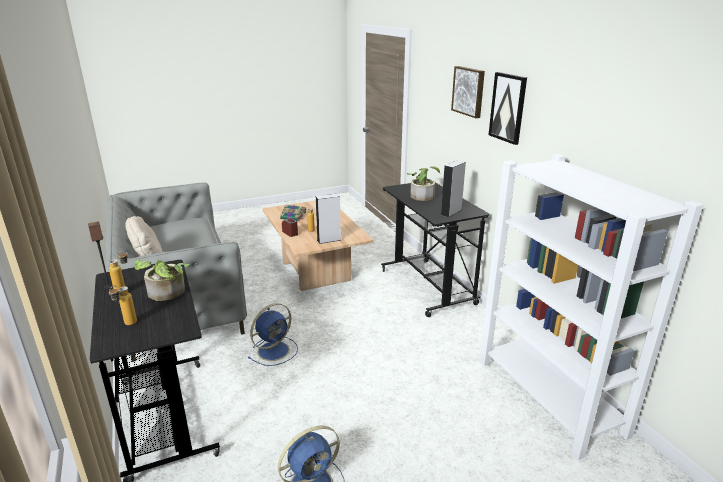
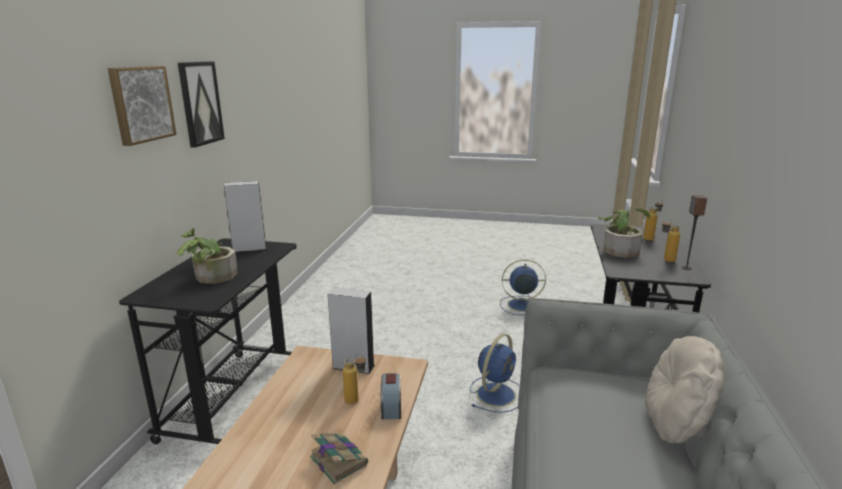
camera: 145 degrees left, 5 degrees down
(274, 350) = (496, 393): blue fan -> blue fan turned 135 degrees clockwise
(548, 396) = (328, 290): white bookcase -> none

